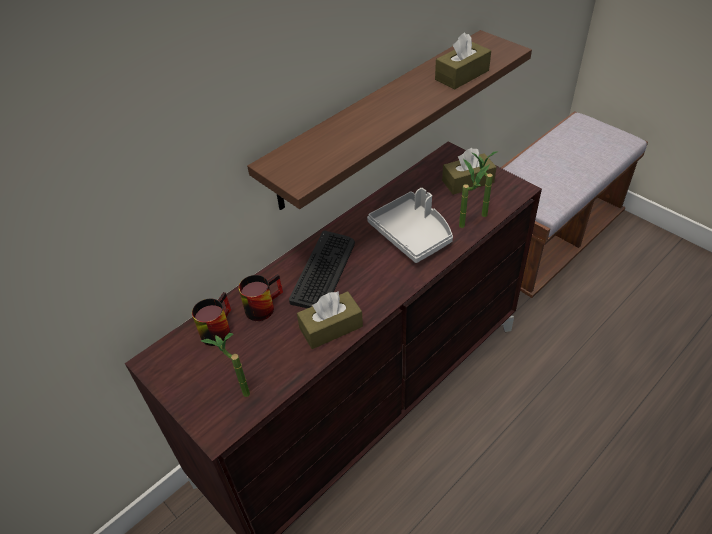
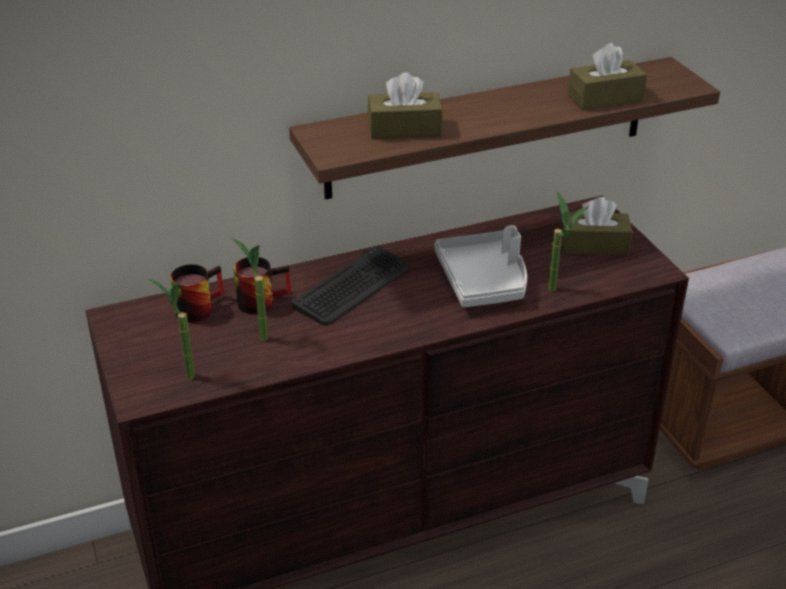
camera: 20 degrees right, 10 degrees down
(331, 327) = (323, 343): brown tissue box -> brown tissue box (404, 129)
(478, 213) = (582, 282): potted plant -> potted plant (258, 334)

